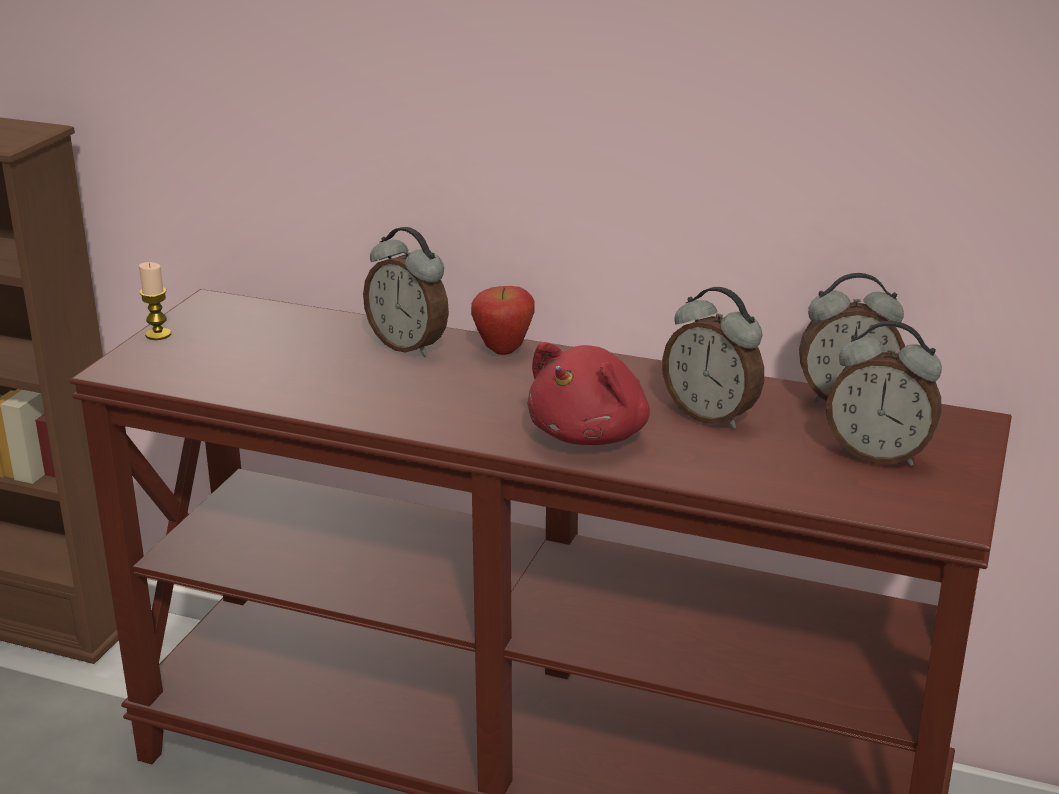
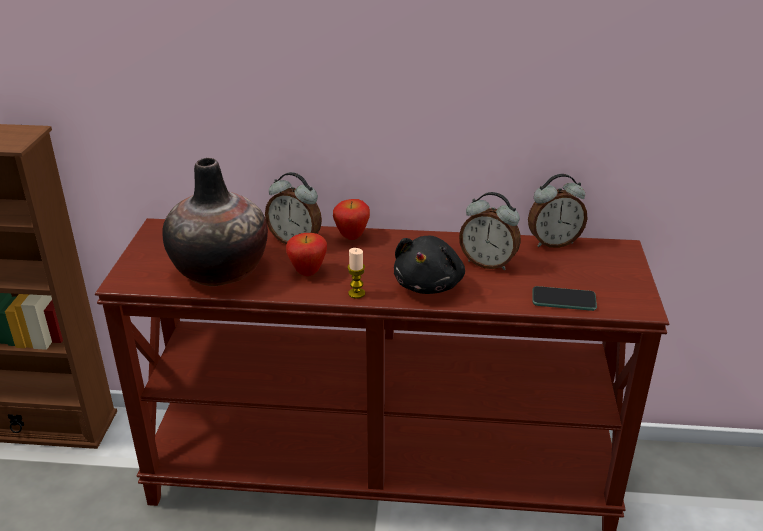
camera: 15 degrees left, 5 degrees up
(158, 335) = (137, 254): candle -> candle (356, 293)
(270, 371) = (220, 270): none -> vase
(403, 392) = (308, 272): none -> apple
(592, 434) = (429, 285): red plush toy -> black plush toy
(813, 486) = (563, 300): none -> phone
(878, 455) = (586, 275): alarm clock -> none

